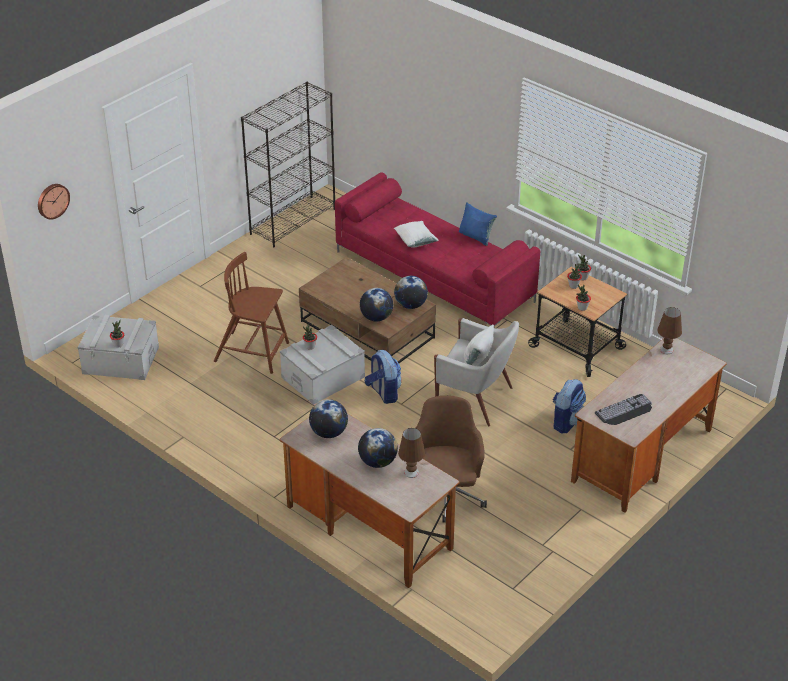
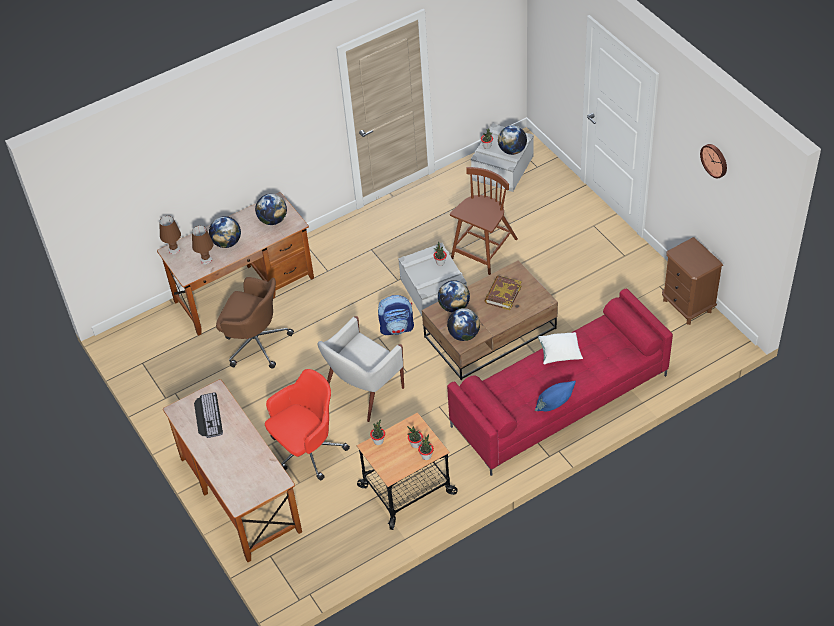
camera: 110 degrees right, 10 degrees up
(52, 200) = (545, 32): wall clock -> wall clock (715, 160)
(122, 325) = (512, 150): none -> globe
(293, 221) = (687, 305): black bookcase -> brown nightstand
(349, 290) = (502, 294): none -> book
(477, 360) = (360, 362): white pillow -> none
(566, 422) = (307, 451): backpack -> red office chair
(666, 349) = (272, 475): brown table lamp -> brown table lamp (174, 250)

